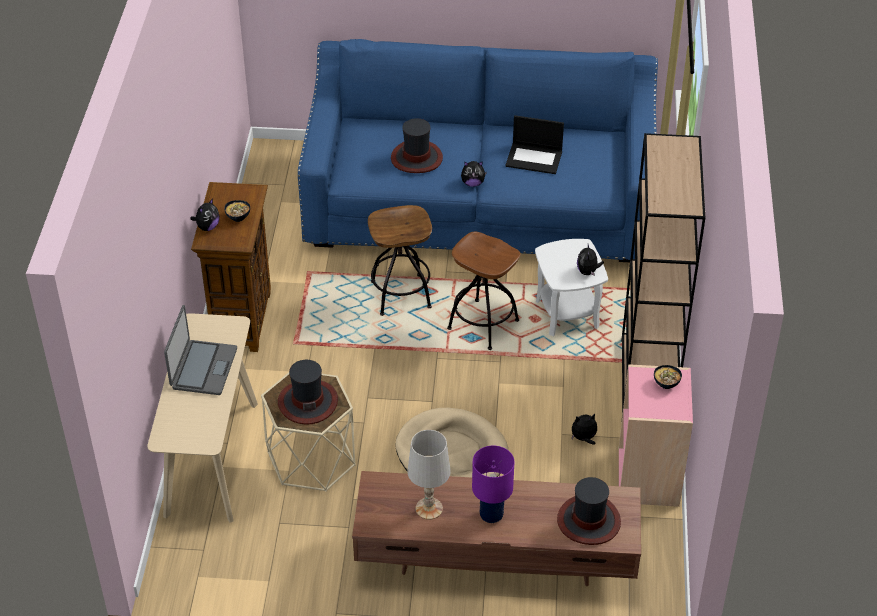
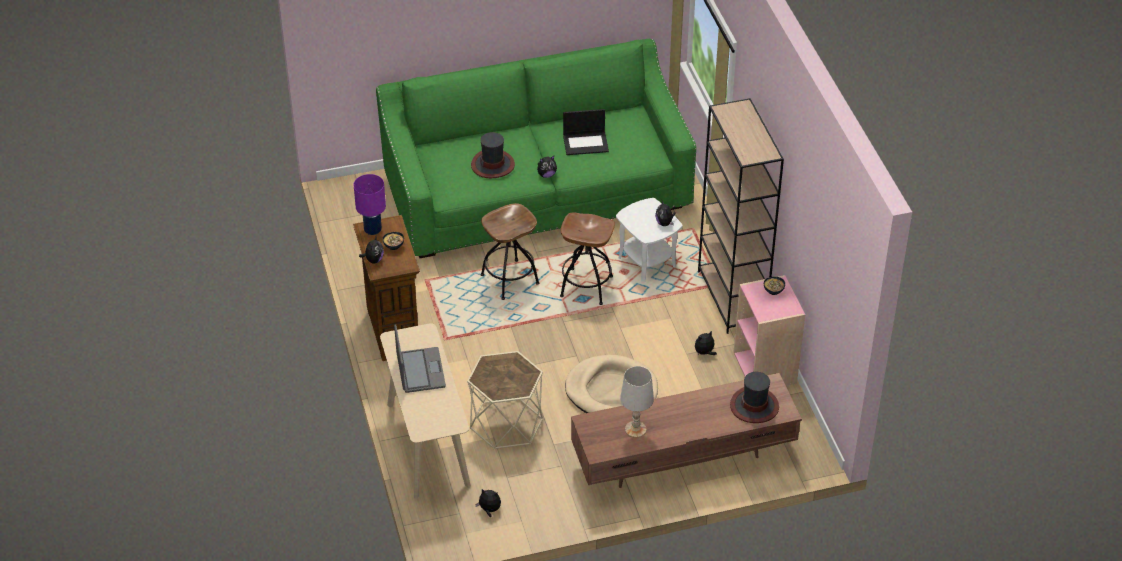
camera: 20 degrees left, 0 degrees up
(239, 556) = (489, 510): none -> plush toy
(307, 402) = (506, 376): hat -> none
(480, 207) = (537, 193): blue sofa -> green sofa
(491, 516) = (683, 422): purple table lamp -> purple table lamp (372, 231)

